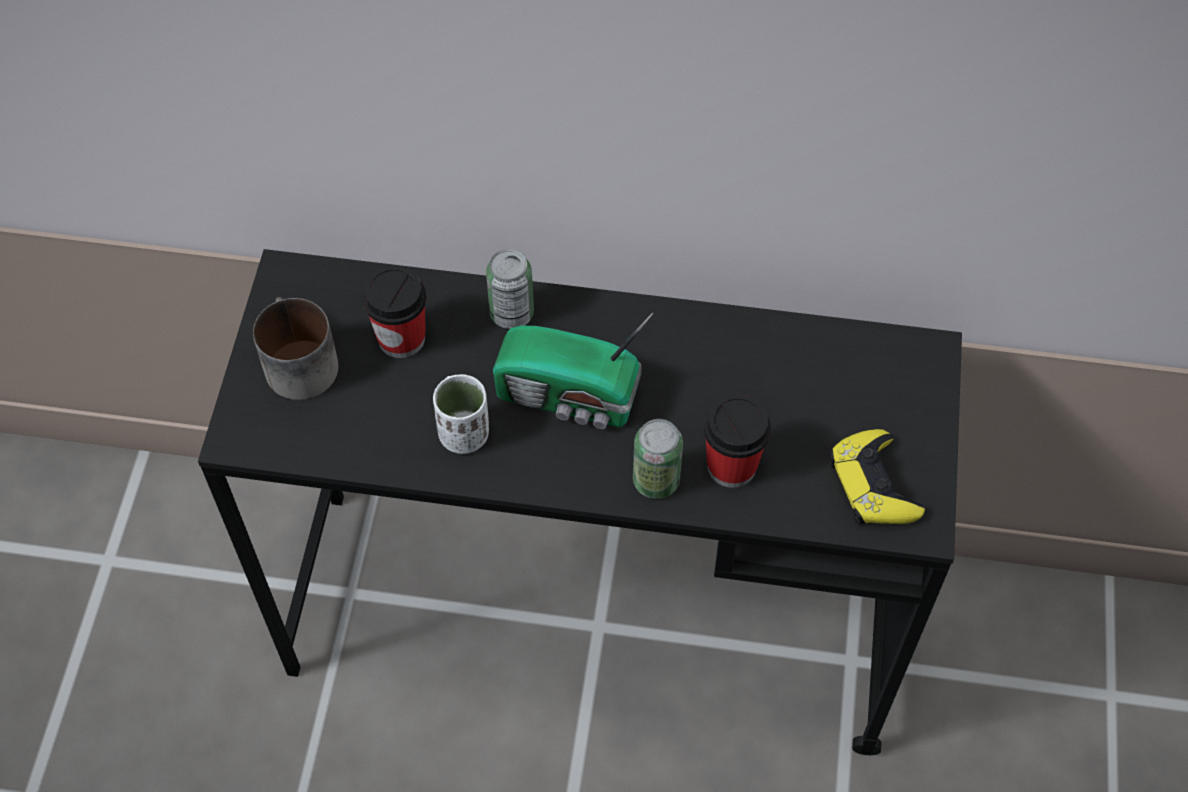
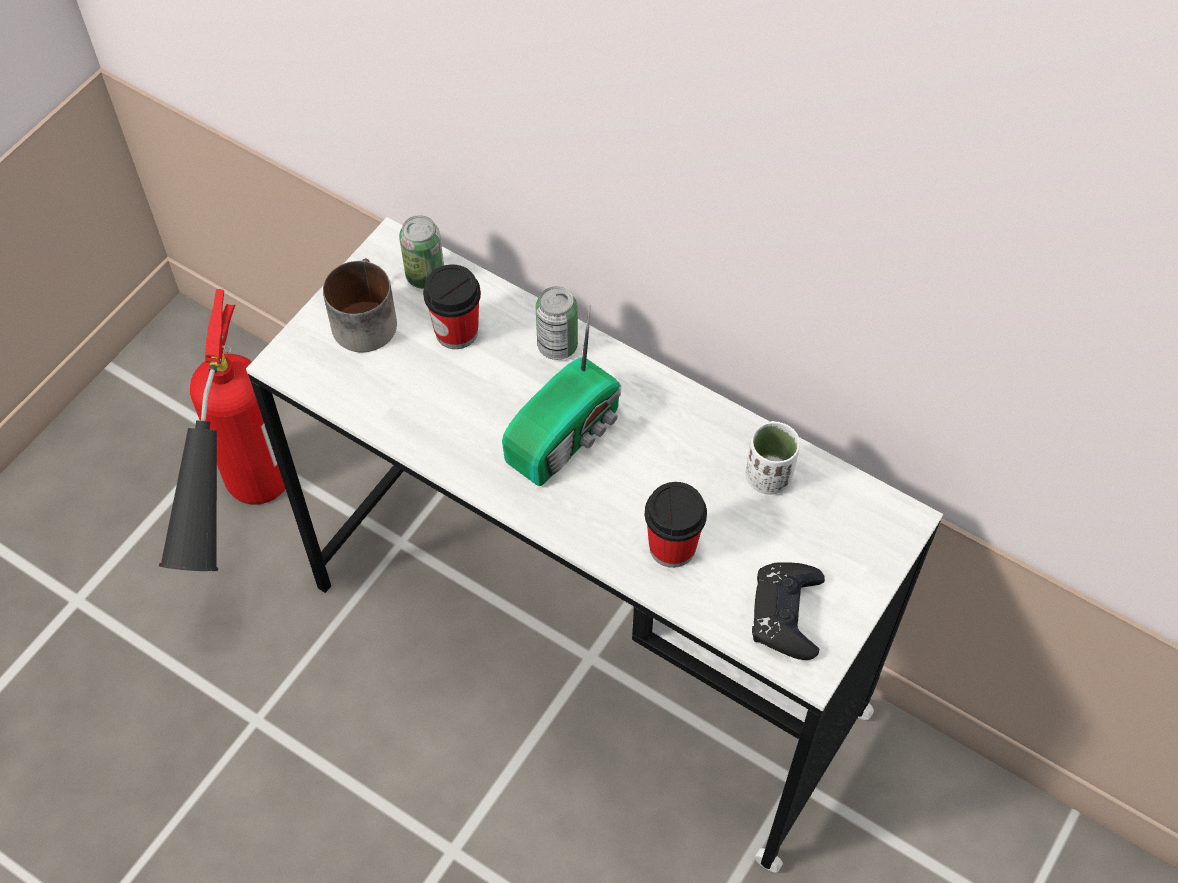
camera: 25 degrees right, 0 degrees up
(179, 651) = (244, 532): none -> fire extinguisher
(464, 435) = (464, 431): white cup -> white cup (768, 477)
(570, 398) = (567, 435): radio -> radio turned 90 degrees counterclockwise
(591, 619) = (587, 648): black desk -> white desk
(656, 480) = (601, 533): can -> can (425, 275)
(873, 485) = (786, 614): yellow game controller -> black game controller

